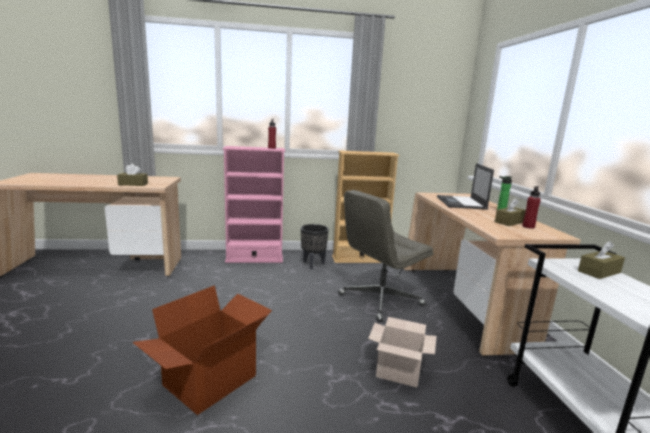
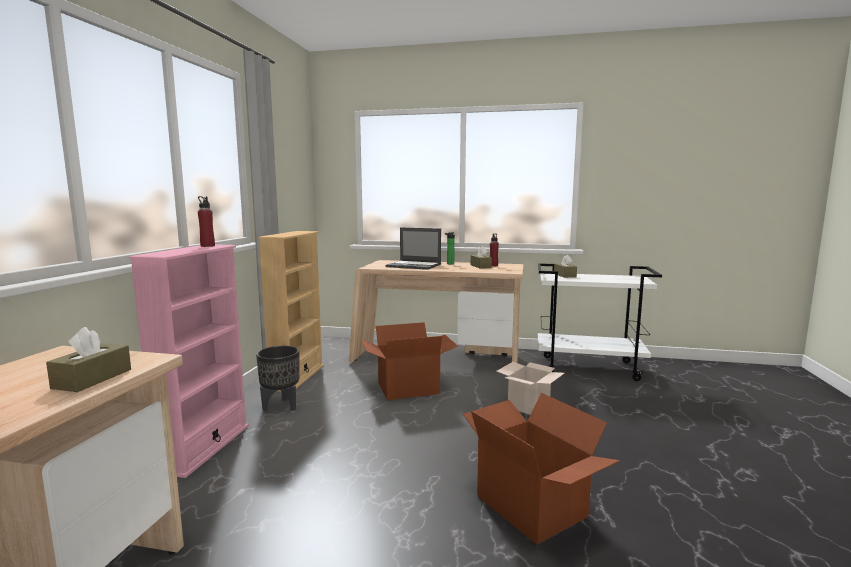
camera: 70 degrees left, 5 degrees down
(380, 300) = (408, 388): grey office chair -> cardboard box

